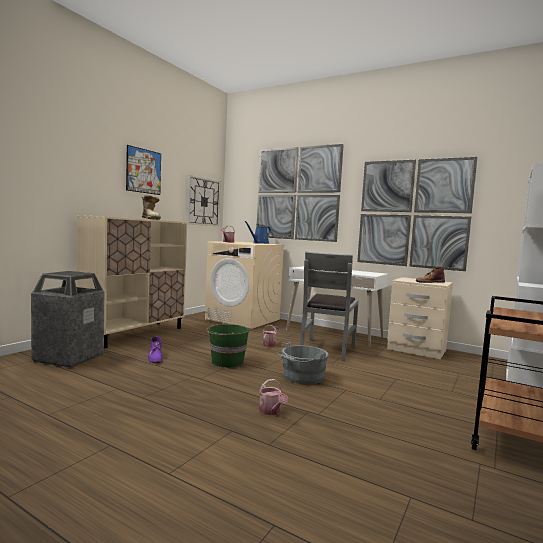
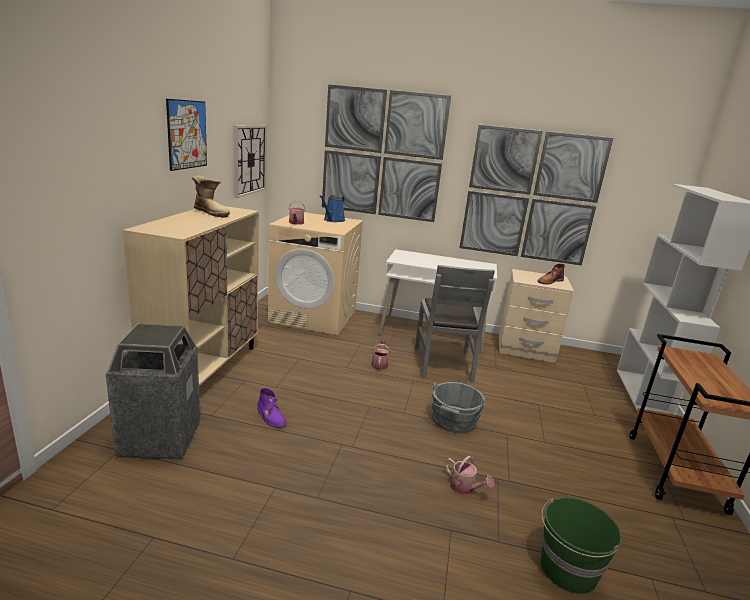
camera: 20 degrees left, 15 degrees up
(226, 362) = (358, 409): green bucket -> green bucket (567, 570)

